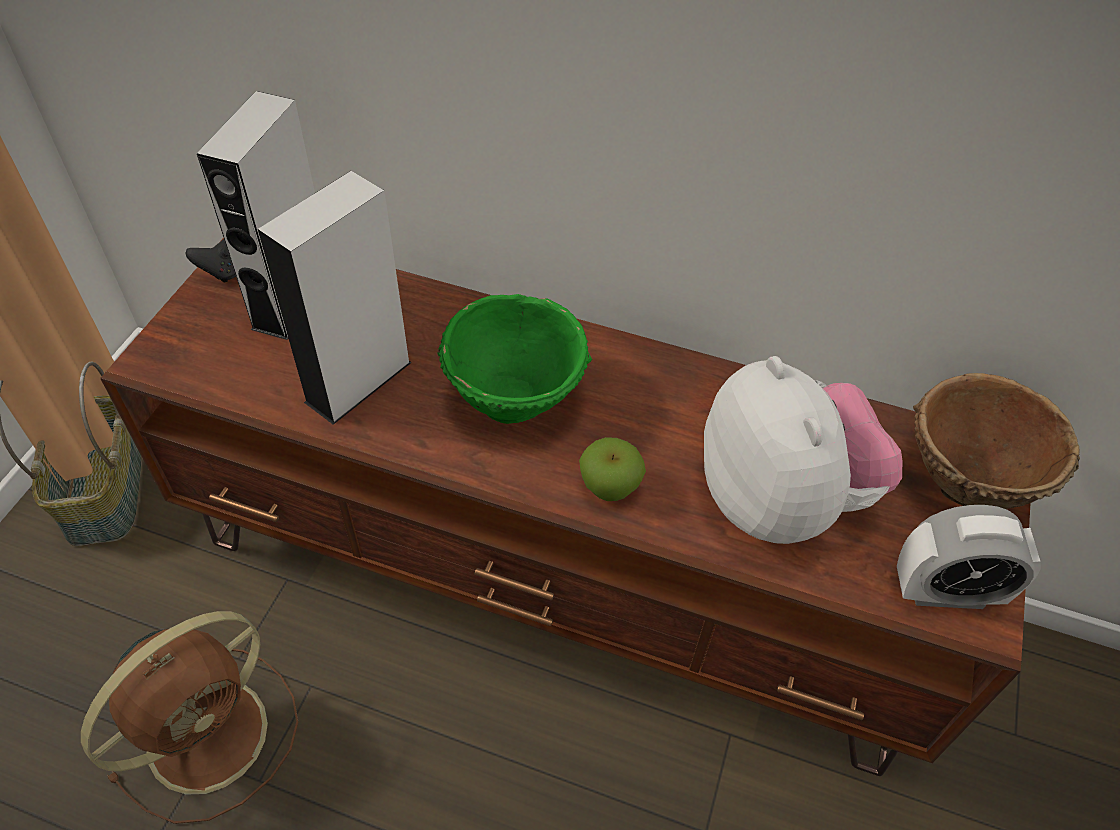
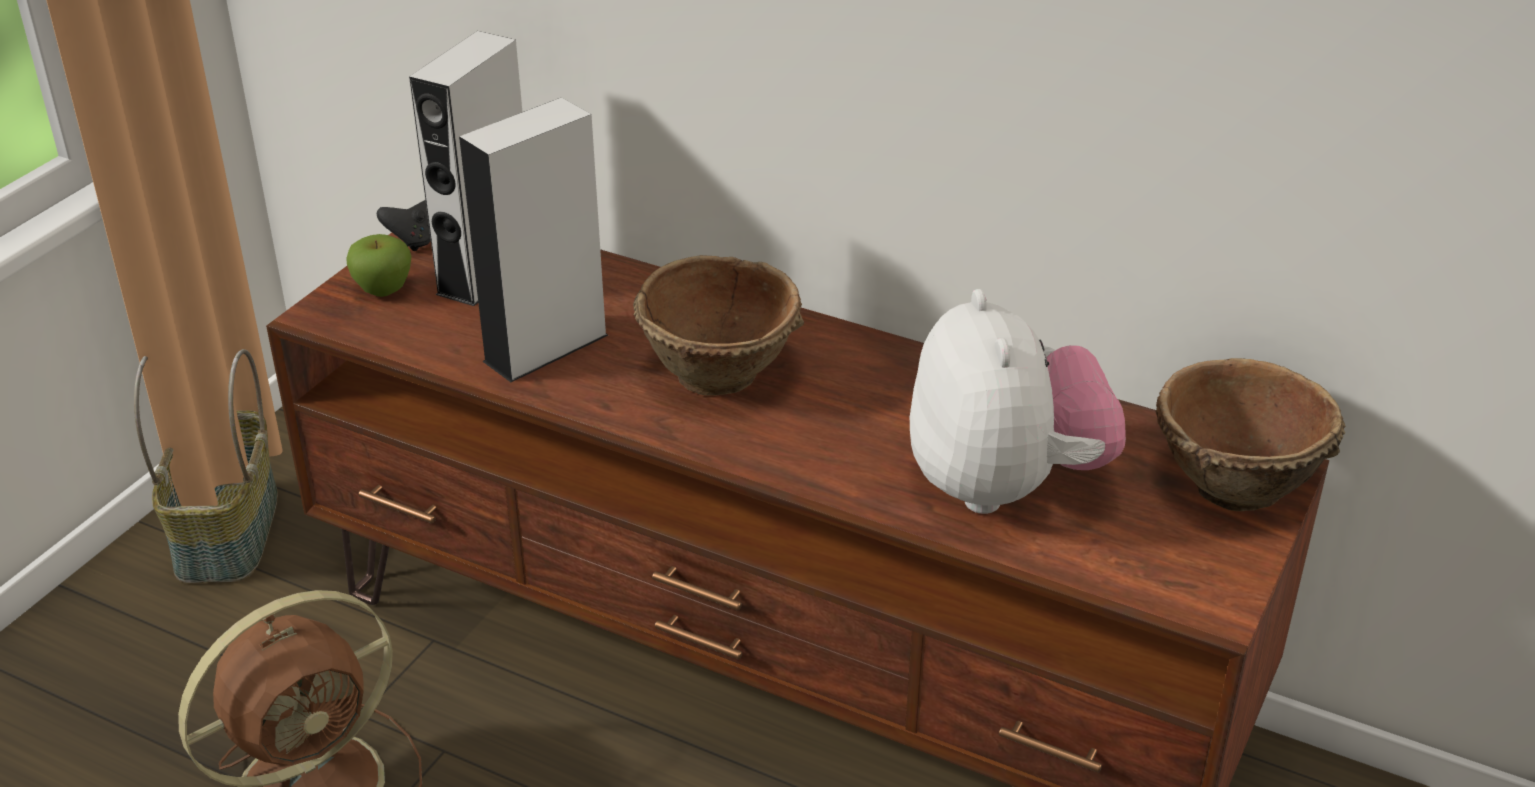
camera: 10 degrees right, 15 degrees down
(516, 397) = (720, 373): green bowl -> brown bowl
(609, 487) = (808, 459): apple -> apple (383, 290)
(945, 592) = (1176, 579): alarm clock -> none

